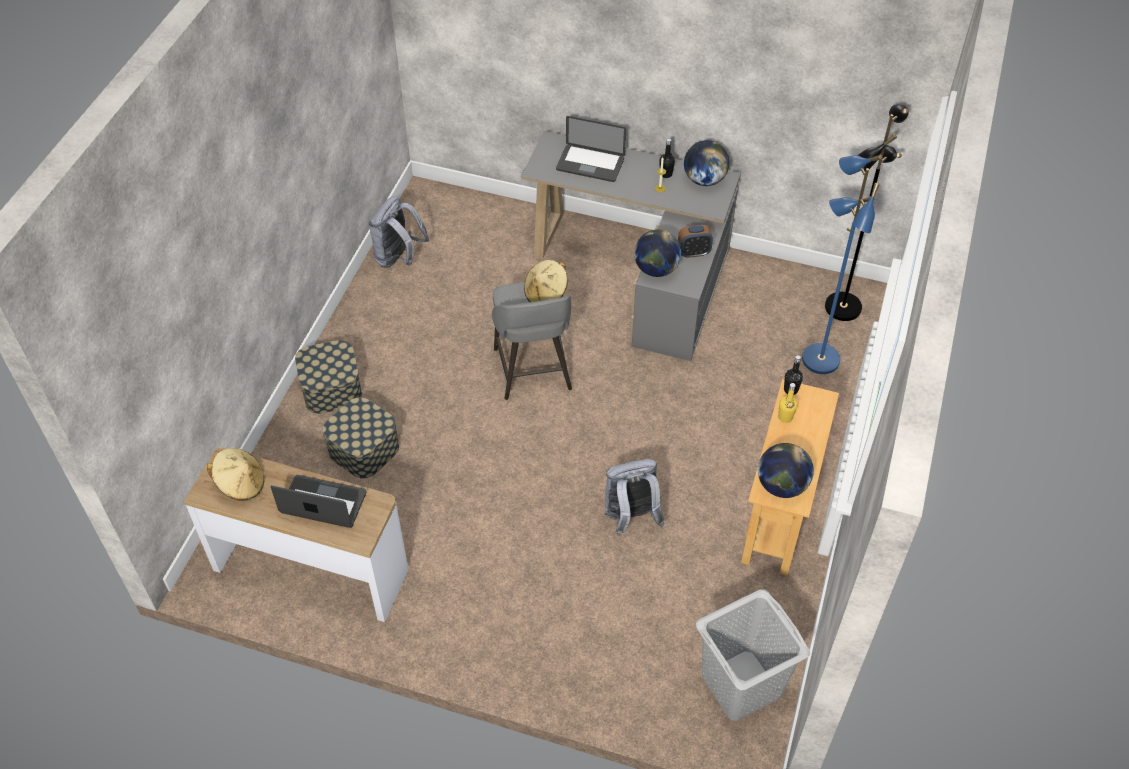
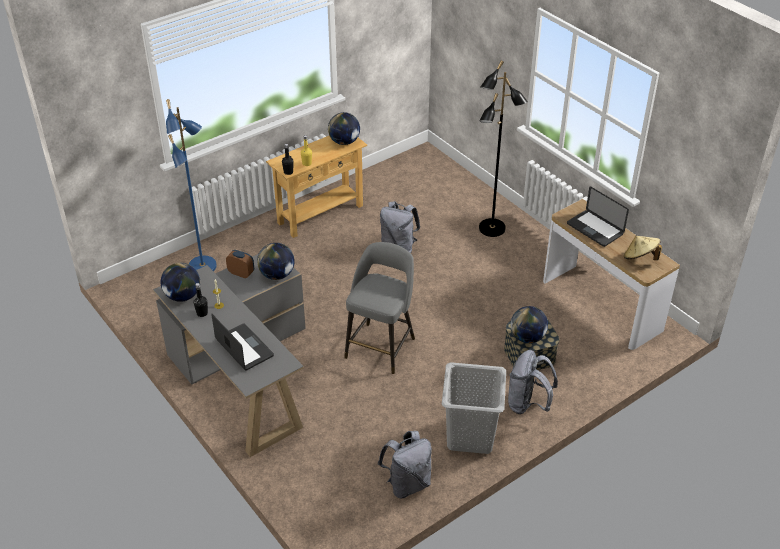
camera: 145 degrees left, 10 degrees down
(331, 388) = (527, 404): storage box -> grey backpack
(360, 416) = (527, 337): none -> globe
(546, 294) = (364, 290): beige hat -> none
(742, 685) = (413, 169): grey laundry basket -> grey laundry basket (470, 435)
(842, 306) = (149, 286): black floor lamp -> black floor lamp (492, 229)

